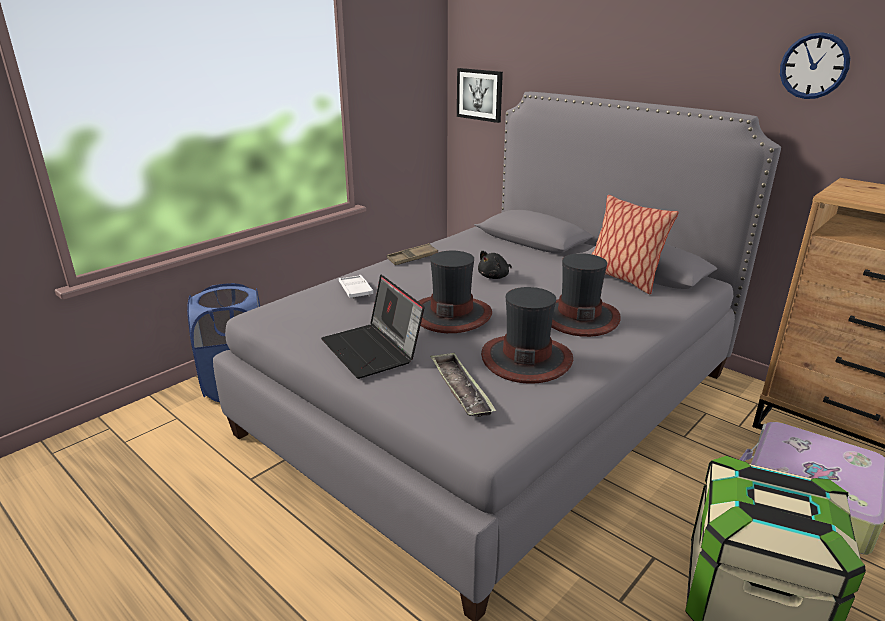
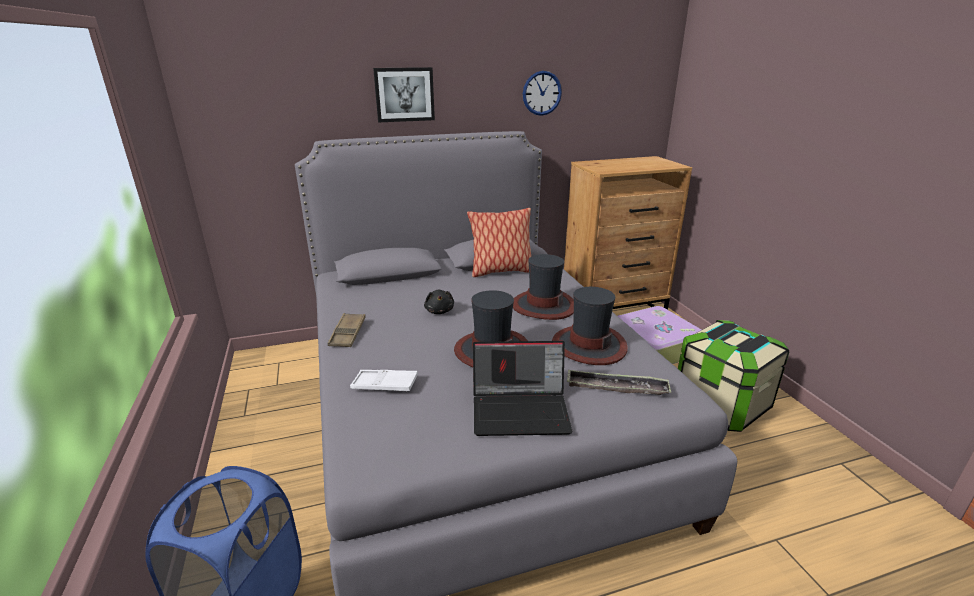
camera: 60 degrees left, 0 degrees up
(480, 94) = (239, 153): picture -> picture (404, 94)

